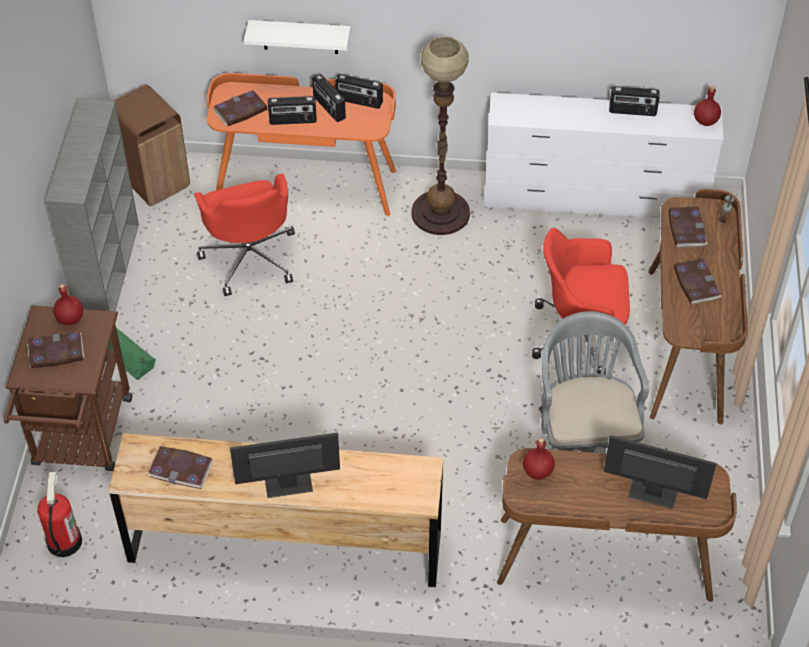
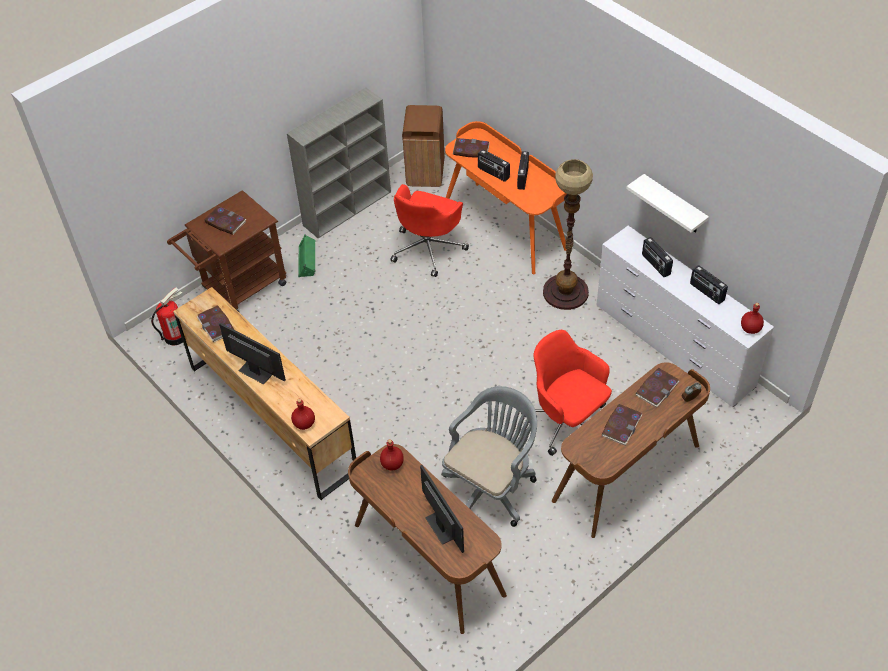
camera: 45 degrees right, 0 degrees up
(70, 319) = (251, 209): red bottle -> red bottle (304, 423)
(300, 37) = (526, 119): white shelf -> white shelf (674, 205)
(359, 101) = (544, 184): radio -> radio (655, 265)

